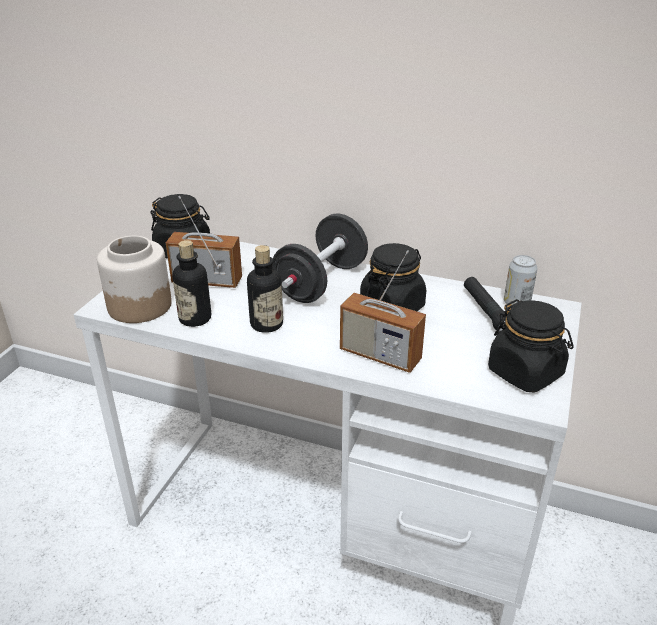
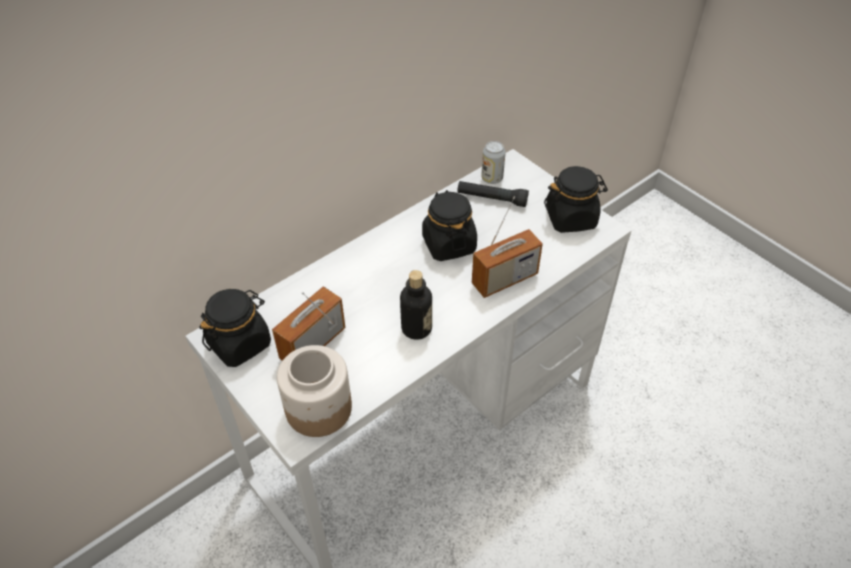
camera: 60 degrees left, 15 degrees up
(195, 318) = (372, 373): bottle -> none
(321, 282) = (379, 269): black dumbbell -> none

